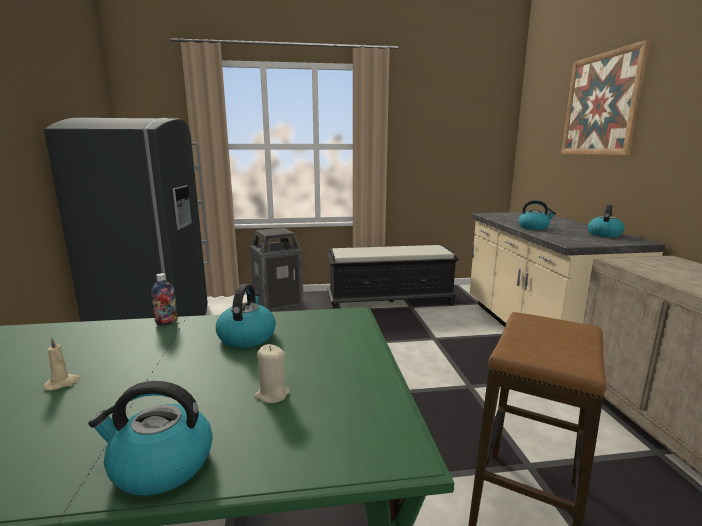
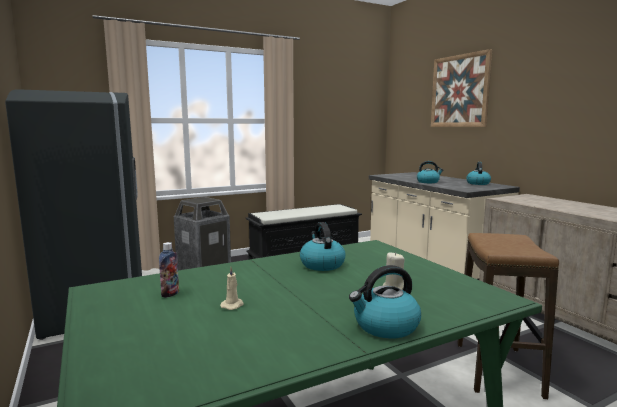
camera: 20 degrees left, 5 degrees down
(167, 323) = (242, 264): bottle -> bottle (170, 294)

